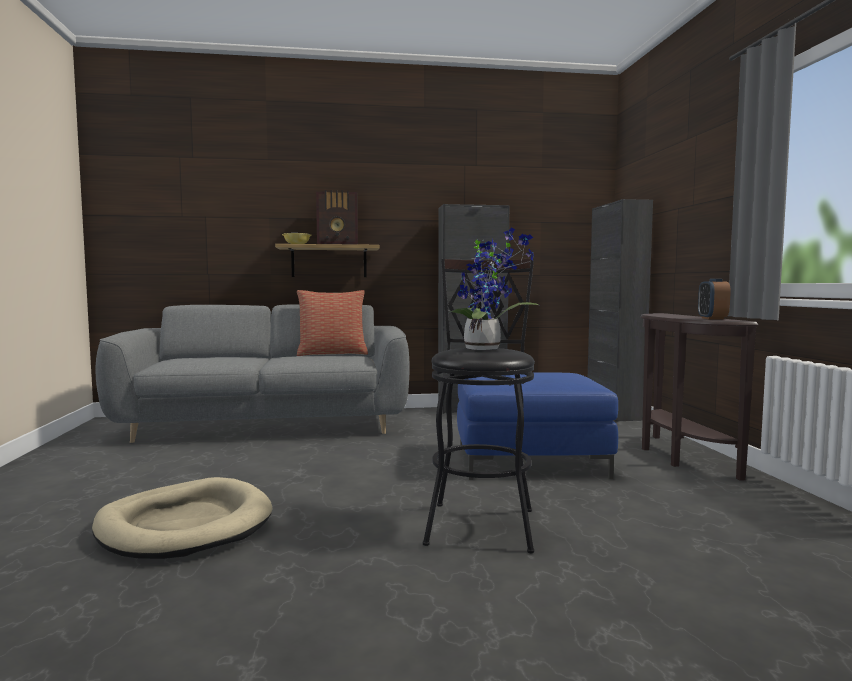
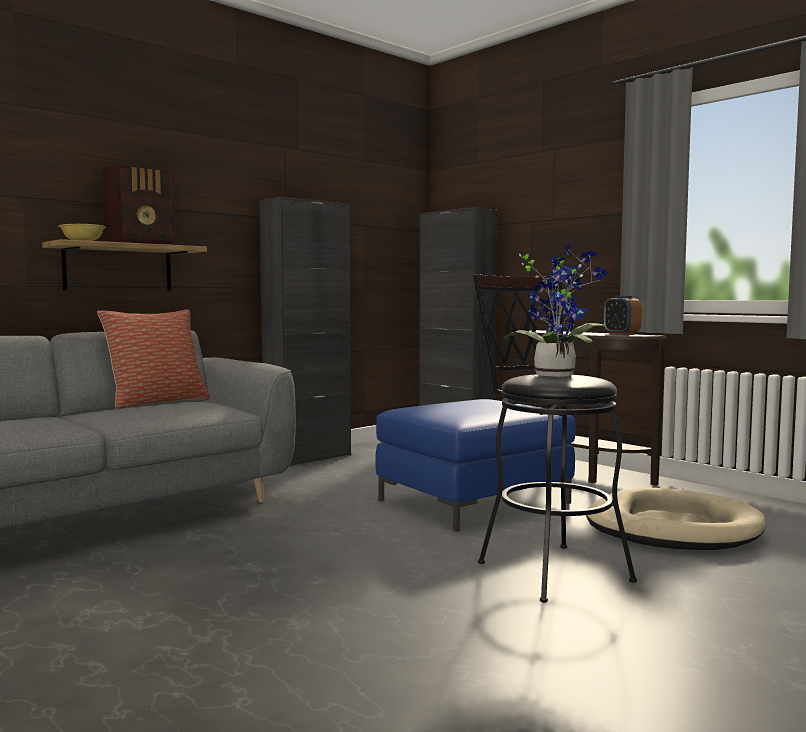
camera: 35 degrees left, 0 degrees up
(185, 525) = (244, 664): beige dog bed -> beige dog bed (672, 528)

